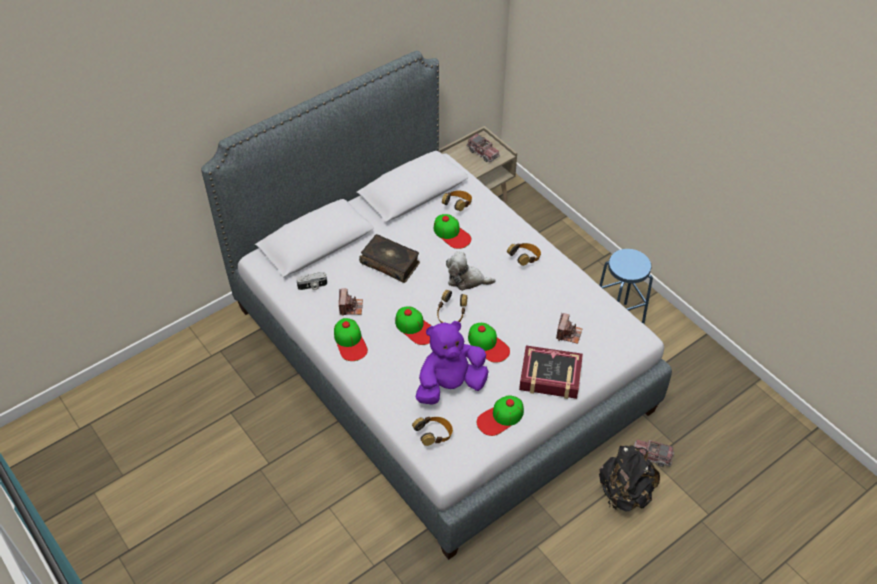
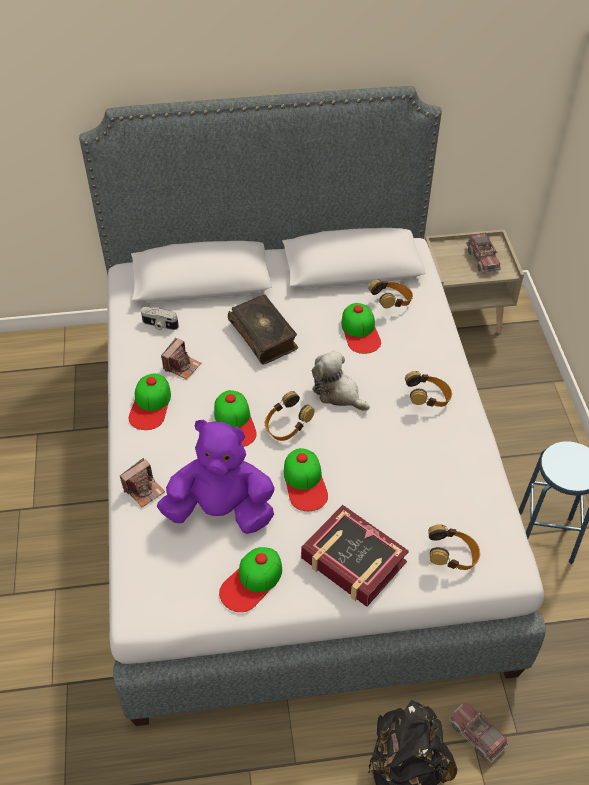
camera: 30 degrees right, 0 degrees up
(434, 436) = (156, 563): headphones -> headphones (452, 557)
(500, 417) = (252, 582): cap -> cap turned 45 degrees counterclockwise
(568, 333) = (417, 516): camera -> camera (144, 490)

